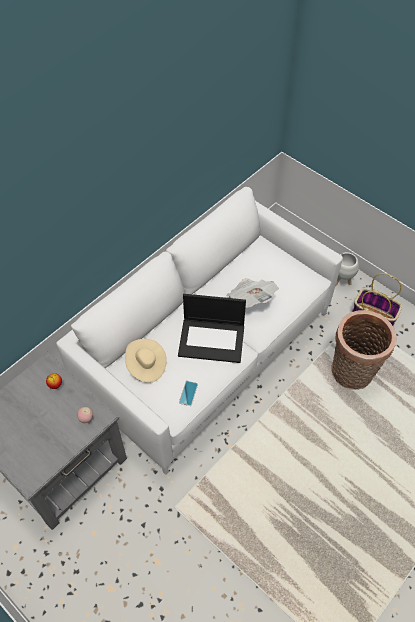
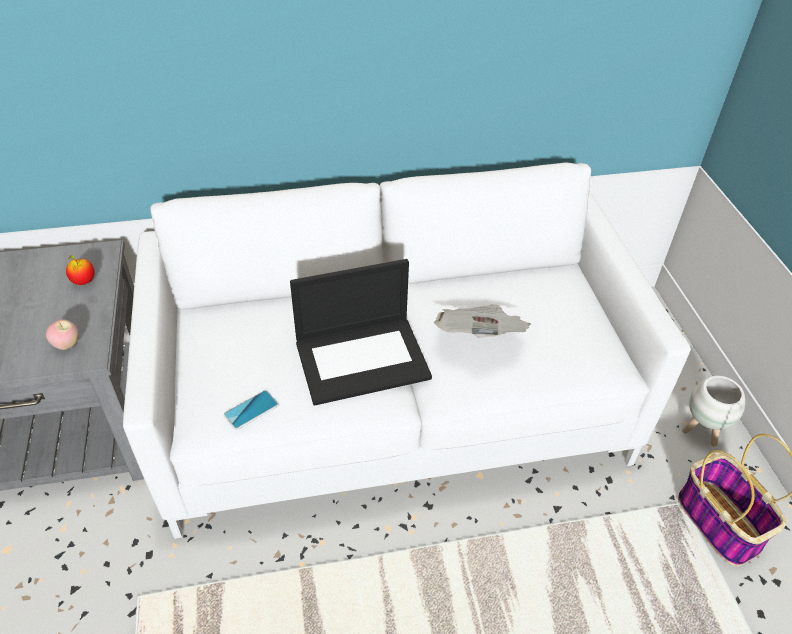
camera: 35 degrees right, 10 degrees down
(146, 366) = (234, 337): beige hat -> none
(212, 340) = (363, 358): laptop -> laptop turned 60 degrees counterclockwise
(351, 374) = (606, 590): basket -> none

